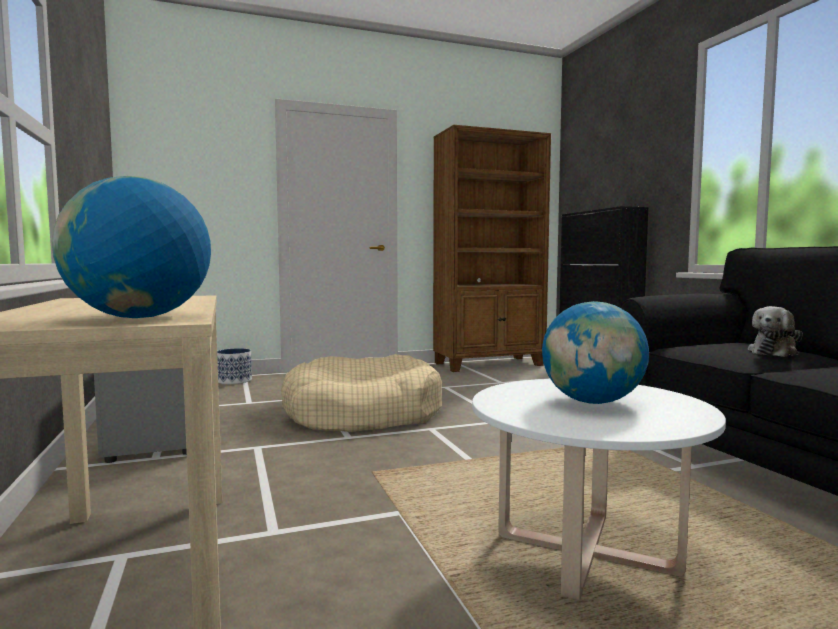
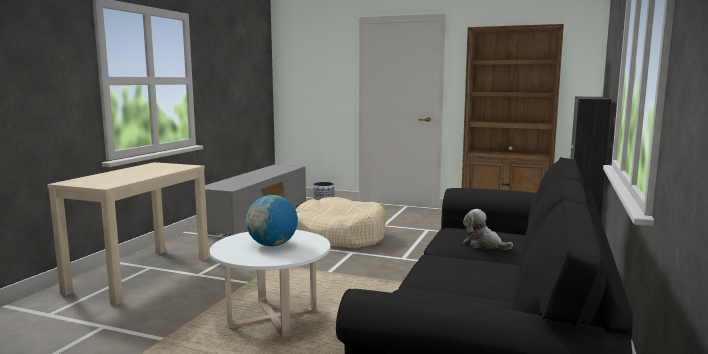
camera: 40 degrees right, 5 degrees up
(139, 318) = (107, 183): globe -> none
(774, 352) = (483, 244): plush toy -> plush toy turned 45 degrees clockwise

